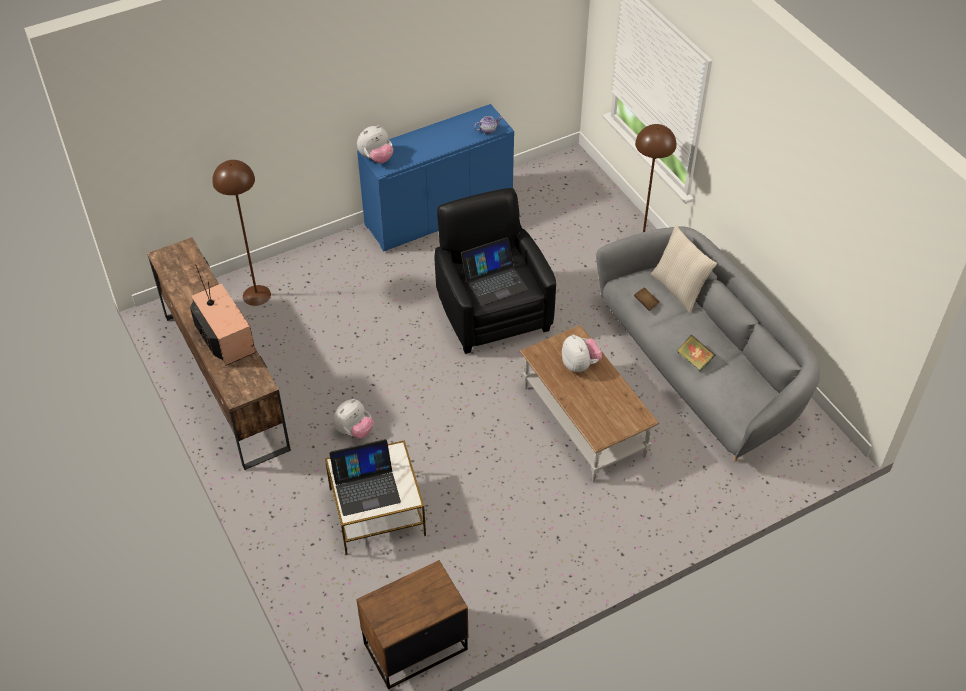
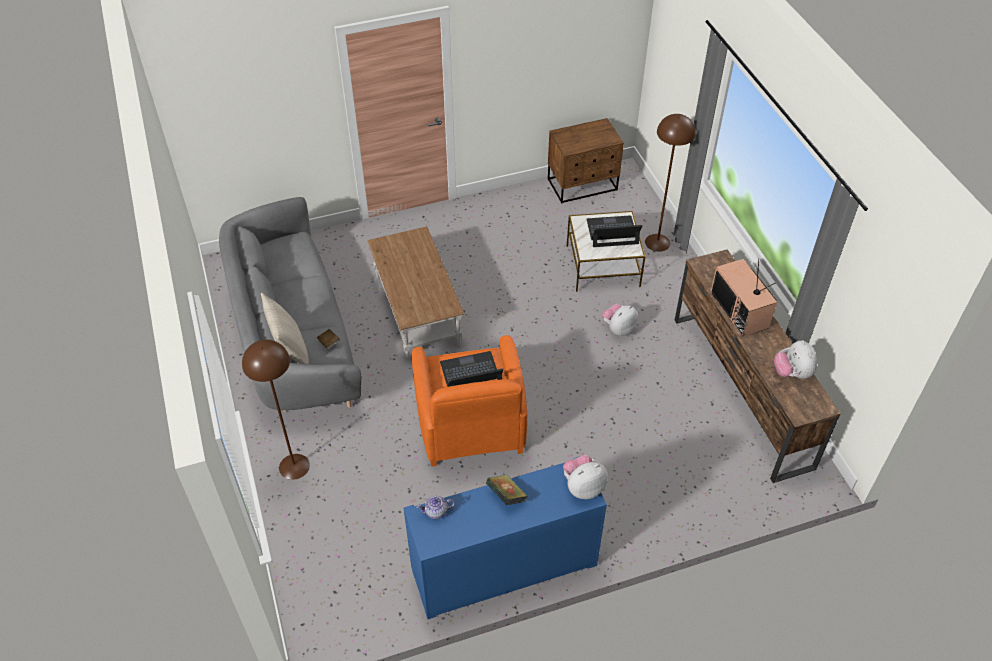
camera: 170 degrees left, 0 degrees up
(256, 295) = (720, 483): brown floor lamp -> brown floor lamp (657, 242)
(492, 312) = (471, 426): black armchair -> orange armchair
(580, 365) = (414, 291): plush toy -> plush toy (792, 373)
(694, 360) = (311, 286): book -> book (506, 496)

